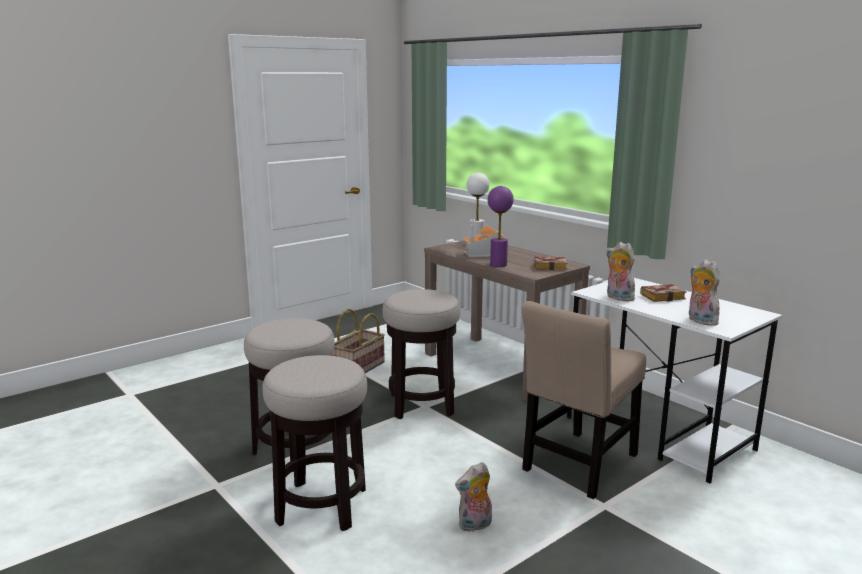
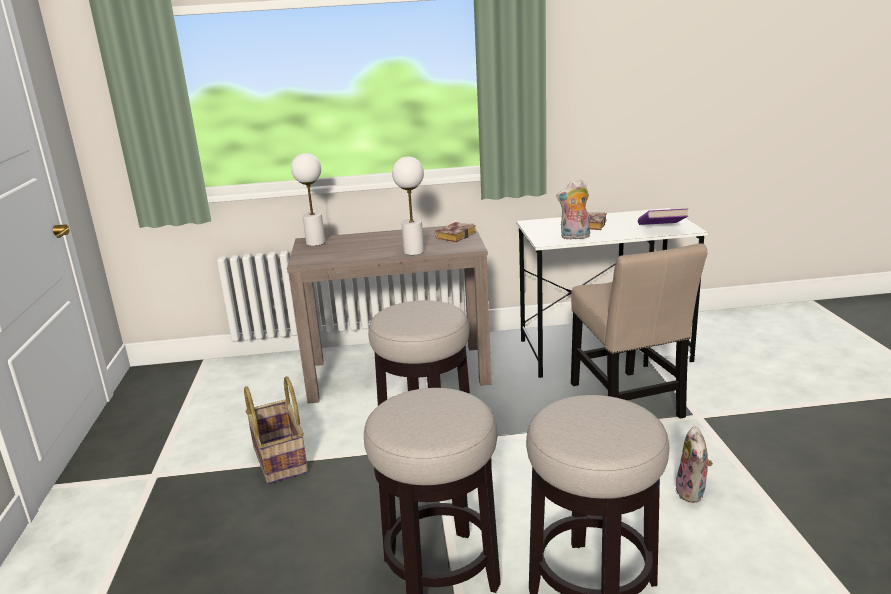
camera: 55 degrees left, 5 degrees up
(485, 253) = (362, 248): toy house -> none
(498, 264) = (413, 252): purple table lamp -> white table lamp
(700, 320) = (661, 229): plush toy -> purple book

